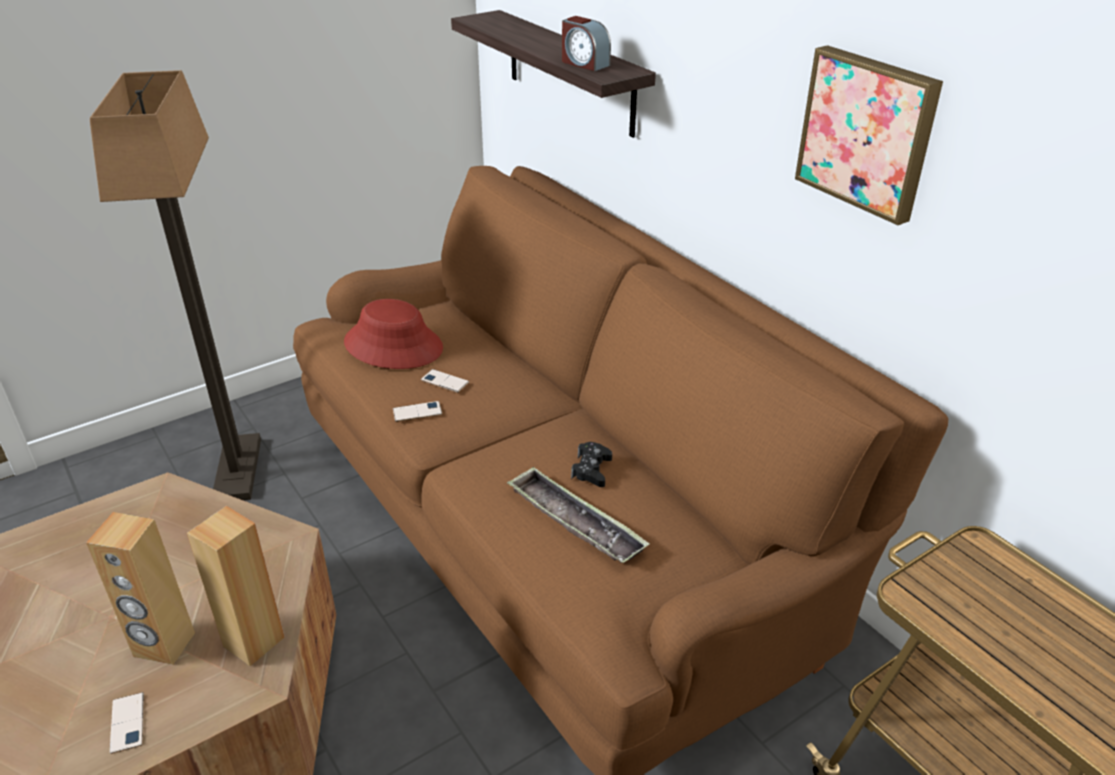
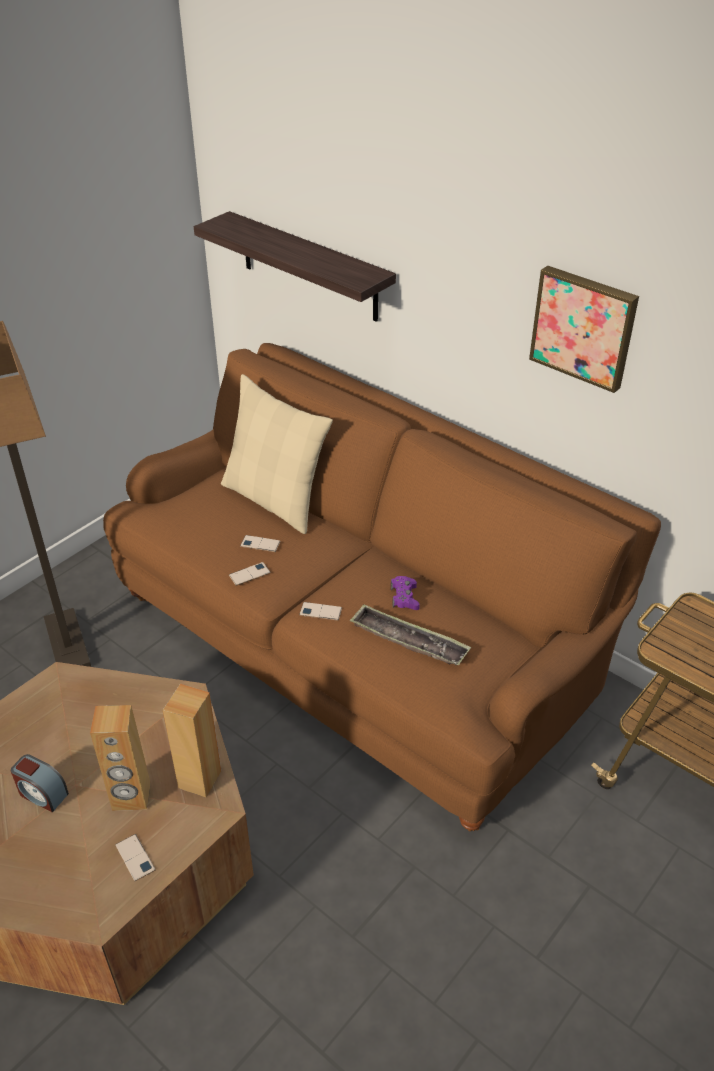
camera: 15 degrees left, 5 degrees up
(394, 345) = (204, 519): red hat -> none
(480, 467) = (320, 611): none -> phone
(484, 339) = (275, 500): none -> beige pillow
(584, 63) = (335, 270): alarm clock -> alarm clock (42, 794)
(591, 470) = (404, 597): black game controller -> purple game controller

